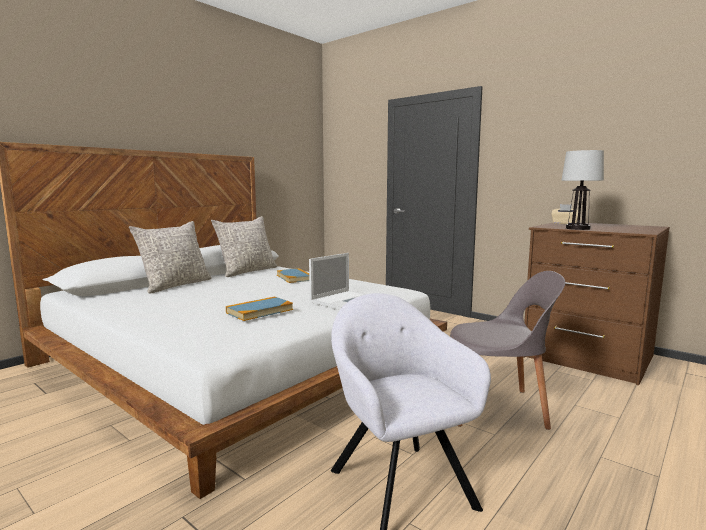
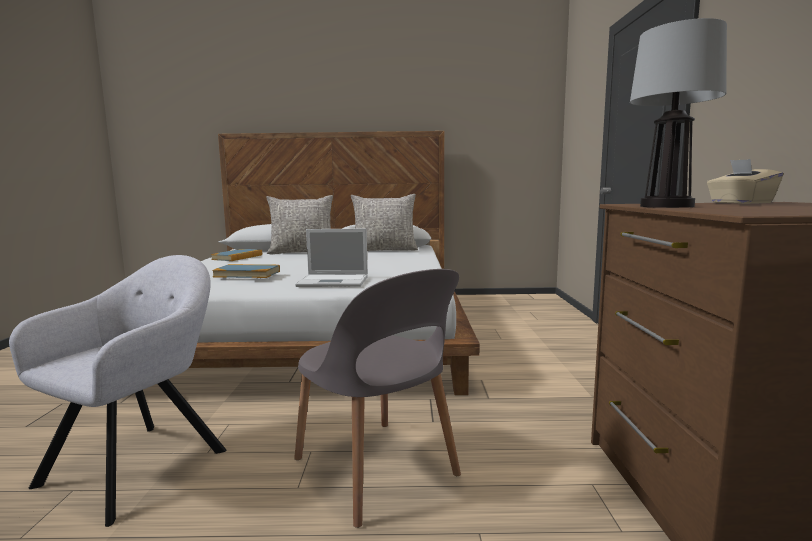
camera: 50 degrees right, 0 degrees up
(294, 277) = (389, 259): book -> book (237, 257)

